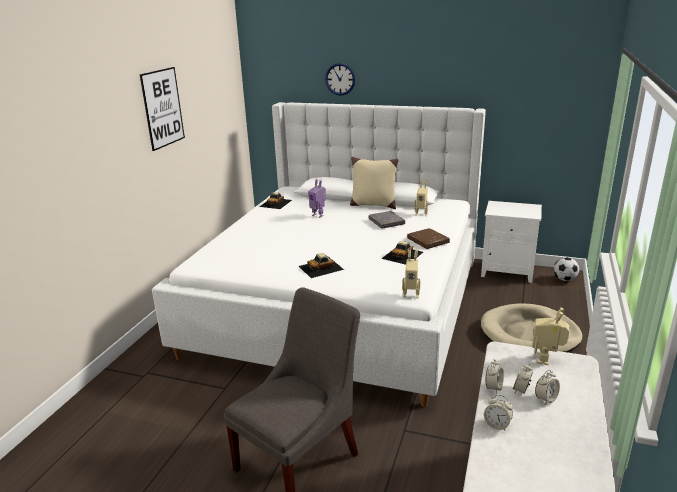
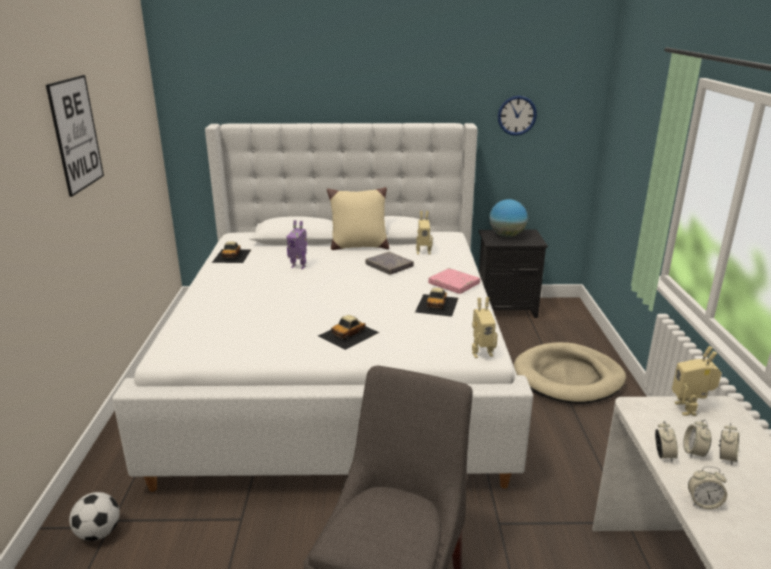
camera: 20 degrees left, 0 degrees up
(340, 79) = (293, 92): wall clock -> wall clock (517, 115)
(428, 241) = (453, 284): brown book -> pink book
(508, 271) = (506, 308): white nightstand -> black nightstand
(509, 208) = (506, 236): none -> globe
(564, 279) = (568, 309): football -> football (99, 533)

